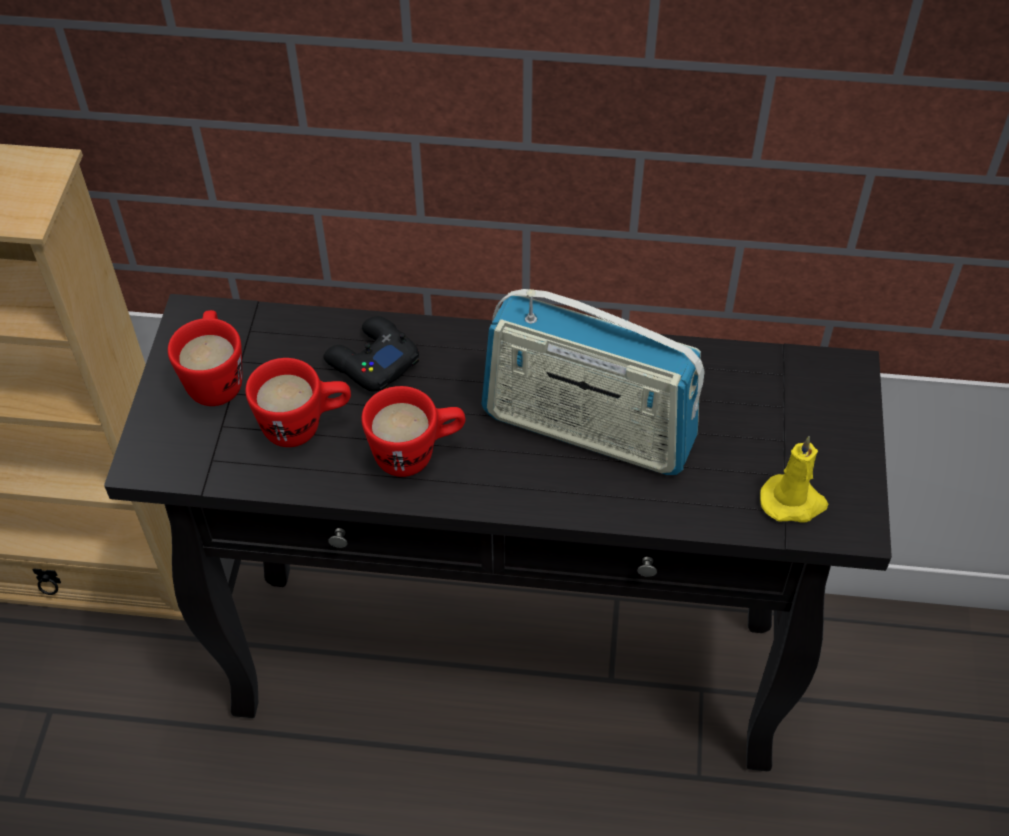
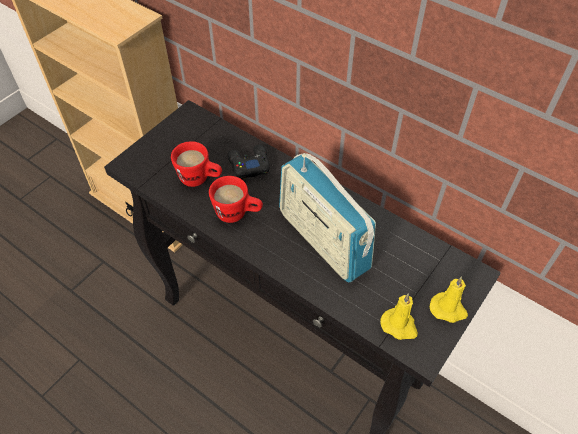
camera: 30 degrees right, 0 degrees up
(216, 377) = (180, 142): red mug -> none
(844, 442) = (448, 309): none -> yellow candle

